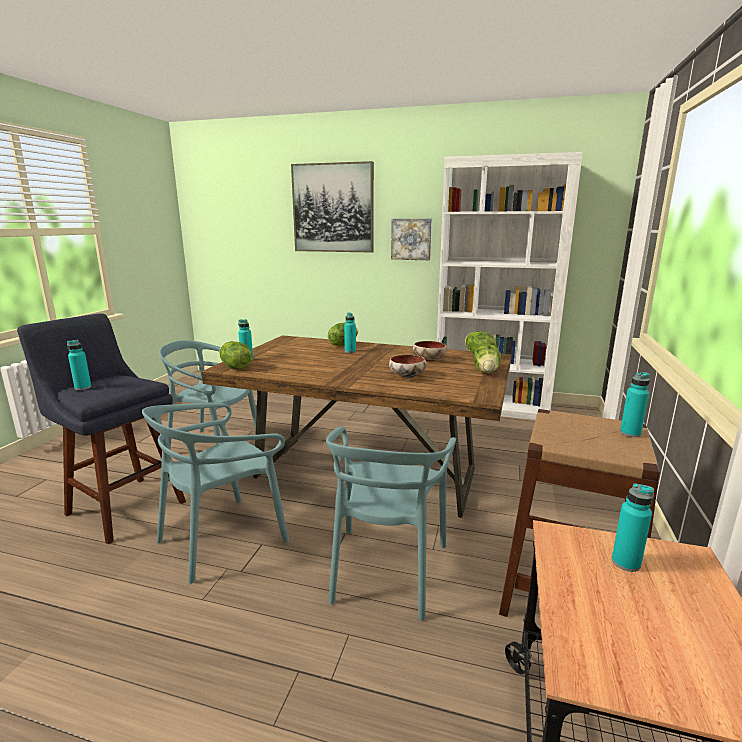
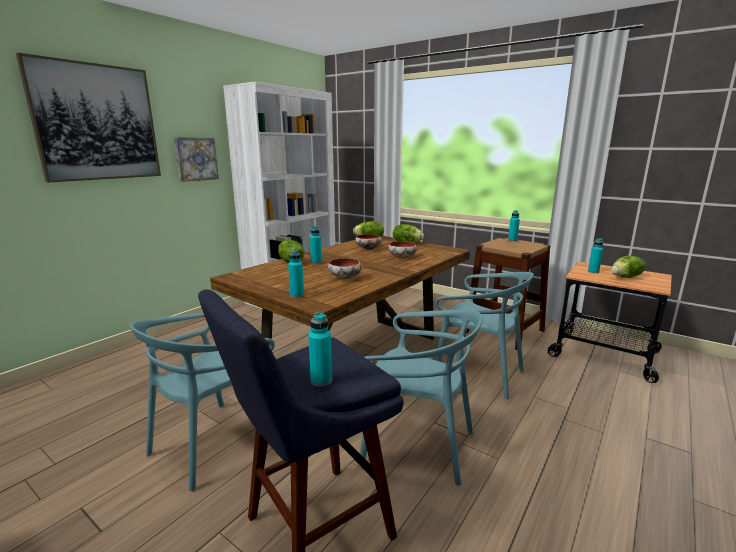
camera: 70 degrees left, 0 degrees up
(222, 538) = (417, 444): turquoise chair -> turquoise chair turned 45 degrees counterclockwise
(235, 367) = (321, 300): lettuce -> lettuce (626, 277)
(305, 365) = (345, 277): none -> bowl

